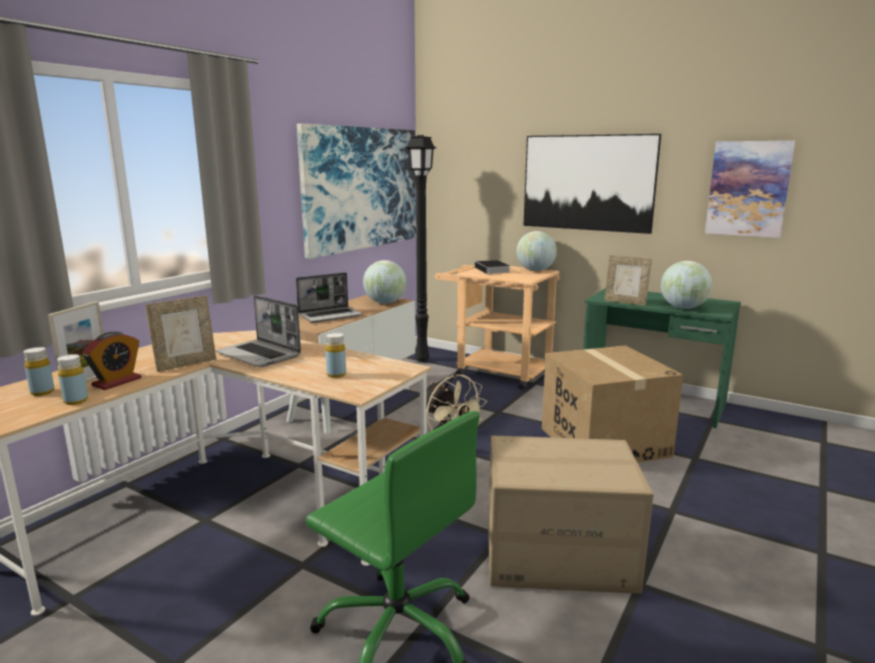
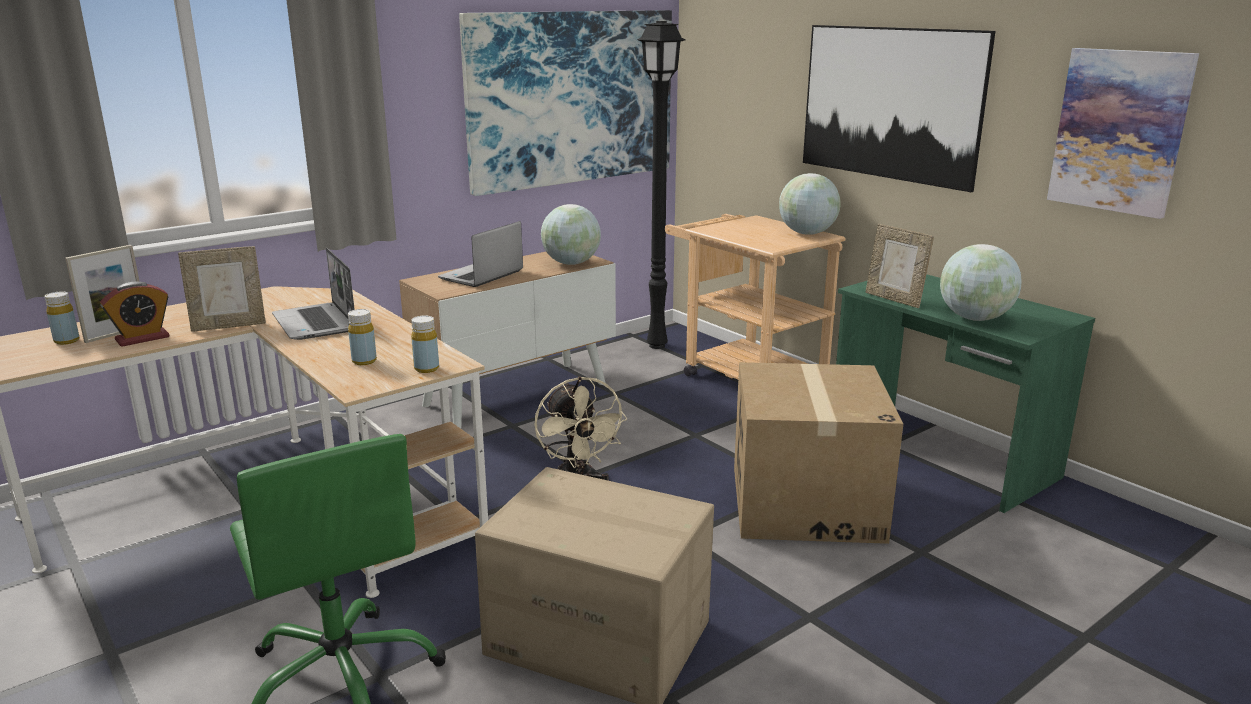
camera: 20 degrees right, 5 degrees up
(76, 401) = (83, 356): yellow bottle -> yellow bottle (426, 369)
(330, 315) = (481, 276): laptop -> laptop turned 135 degrees clockwise
(492, 270) = (743, 227): book -> none

